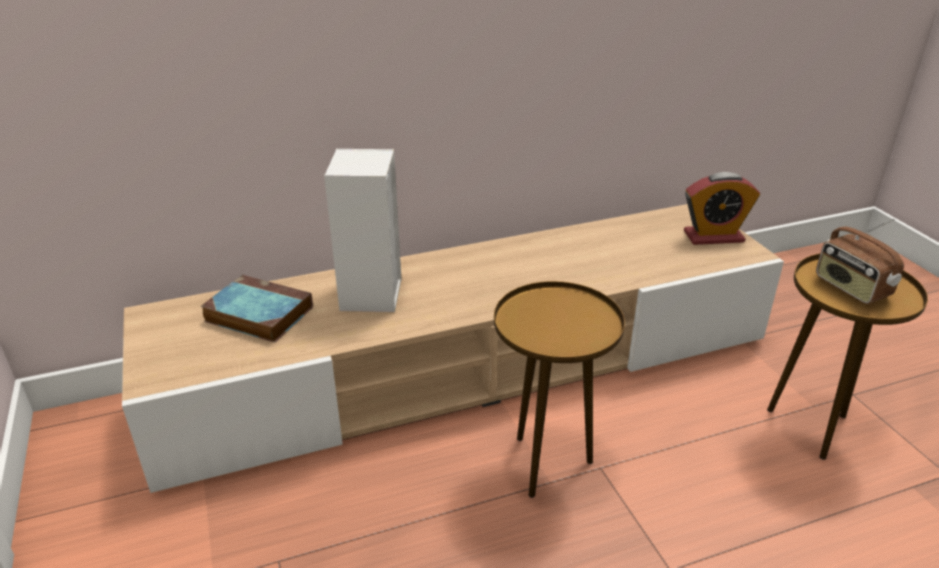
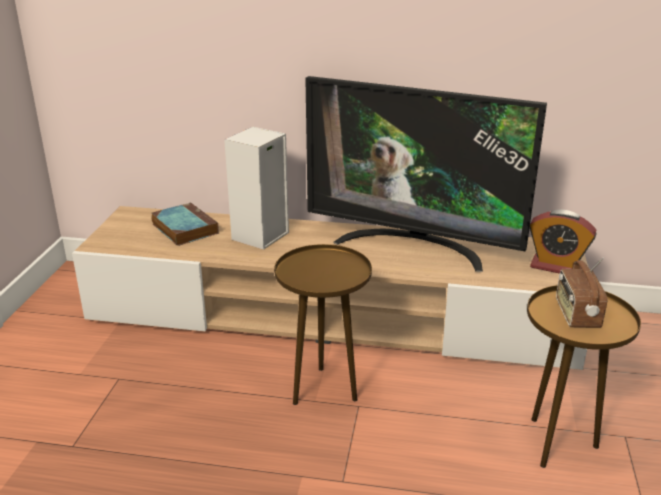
camera: 30 degrees right, 5 degrees down
(556, 253) = (413, 245): none -> television

